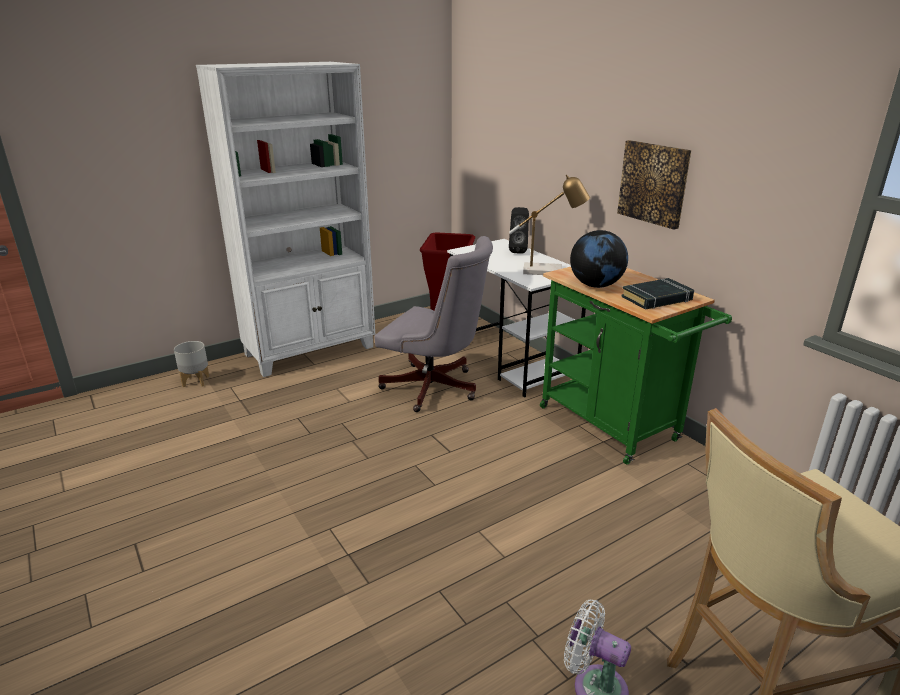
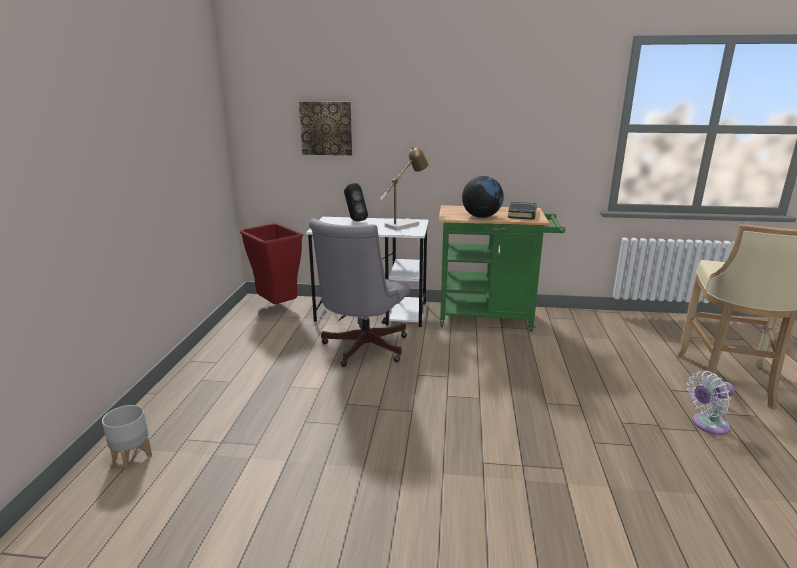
camera: 50 degrees left, 5 degrees down
(311, 351) = (204, 374): white bookcase -> none
(435, 389) = (362, 349): grey office chair -> grey office chair turned 135 degrees clockwise
(654, 183) = (476, 142): picture -> picture (326, 128)

